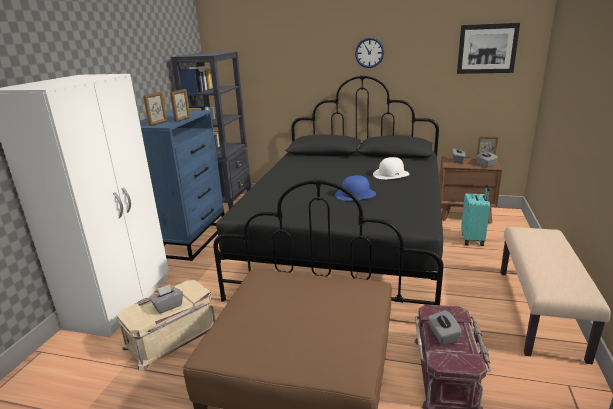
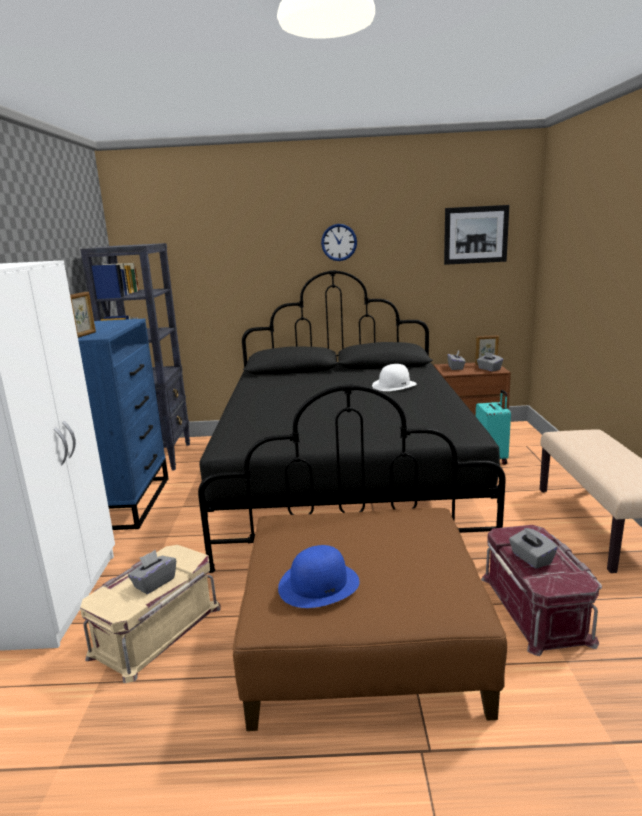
camera: 15 degrees left, 5 degrees down
(183, 119) = (117, 329): picture frame -> none
(355, 194) = (366, 409): blue hat -> blue hat (319, 584)

